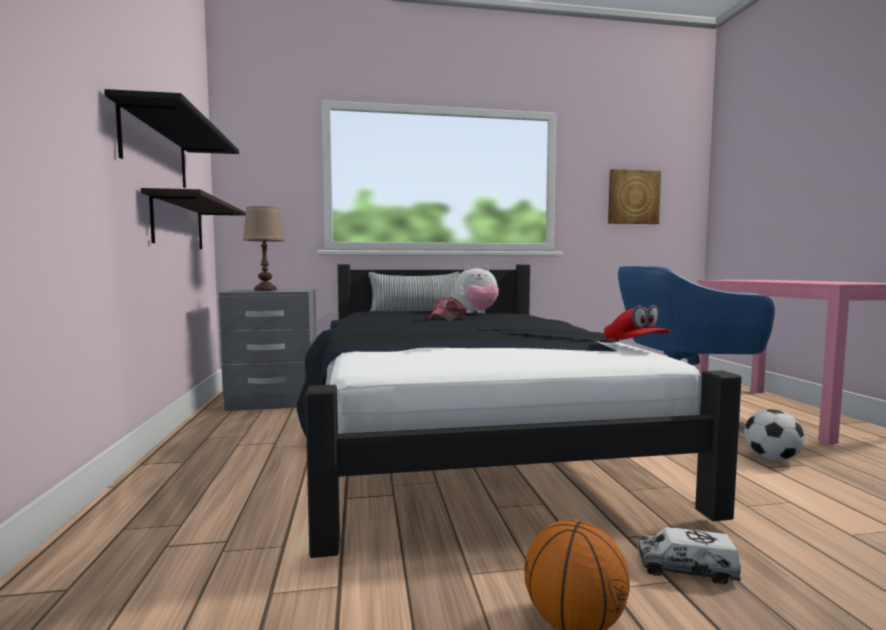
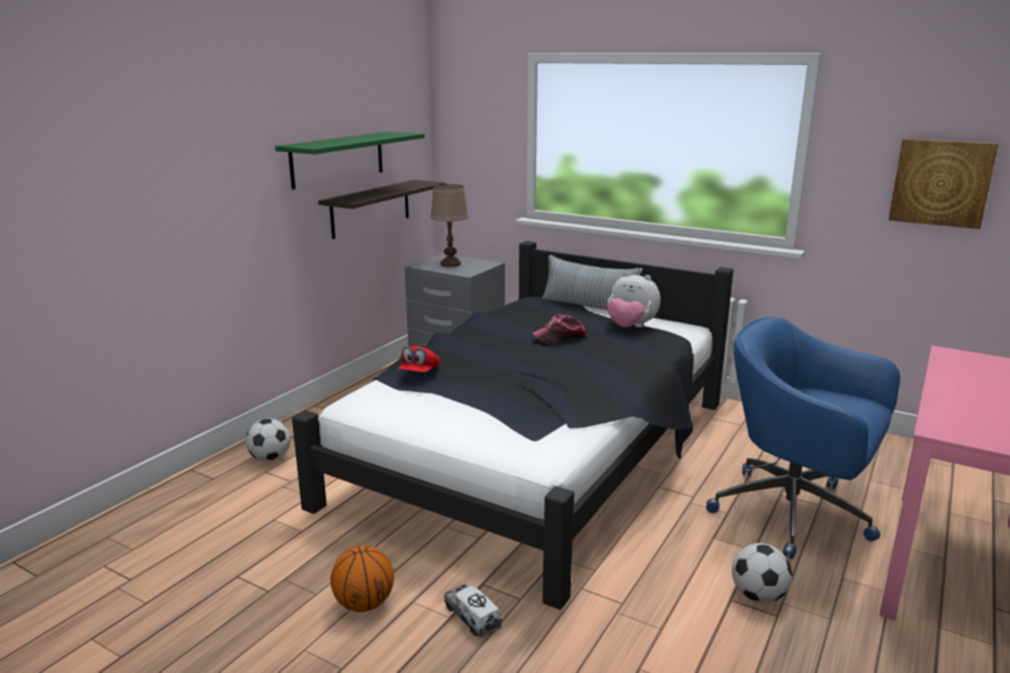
camera: 40 degrees right, 15 degrees up
(150, 529) = (270, 458): none -> football
(155, 149) = (338, 159): black shelf -> green shelf
(635, 343) = (571, 437): red cap -> red cap (419, 373)

